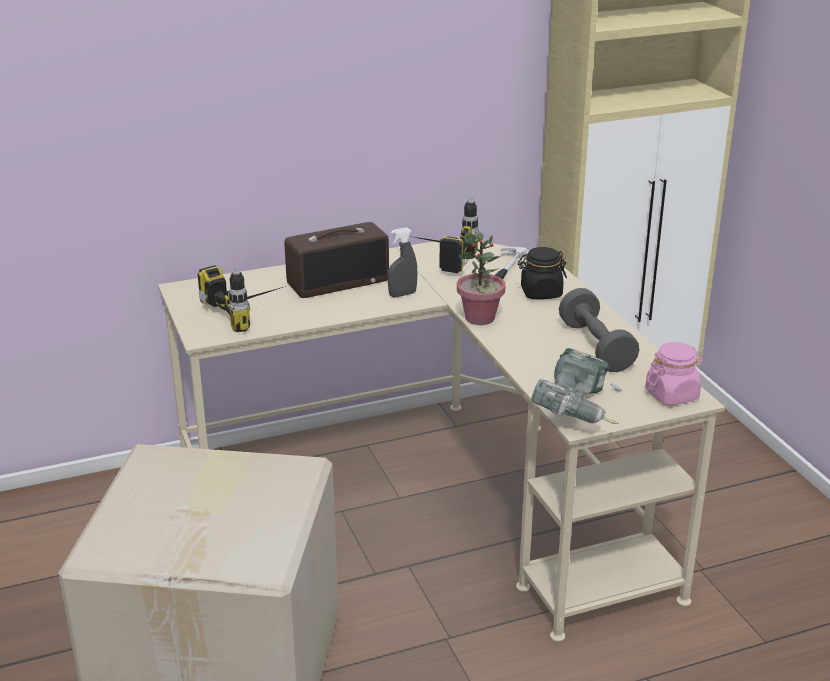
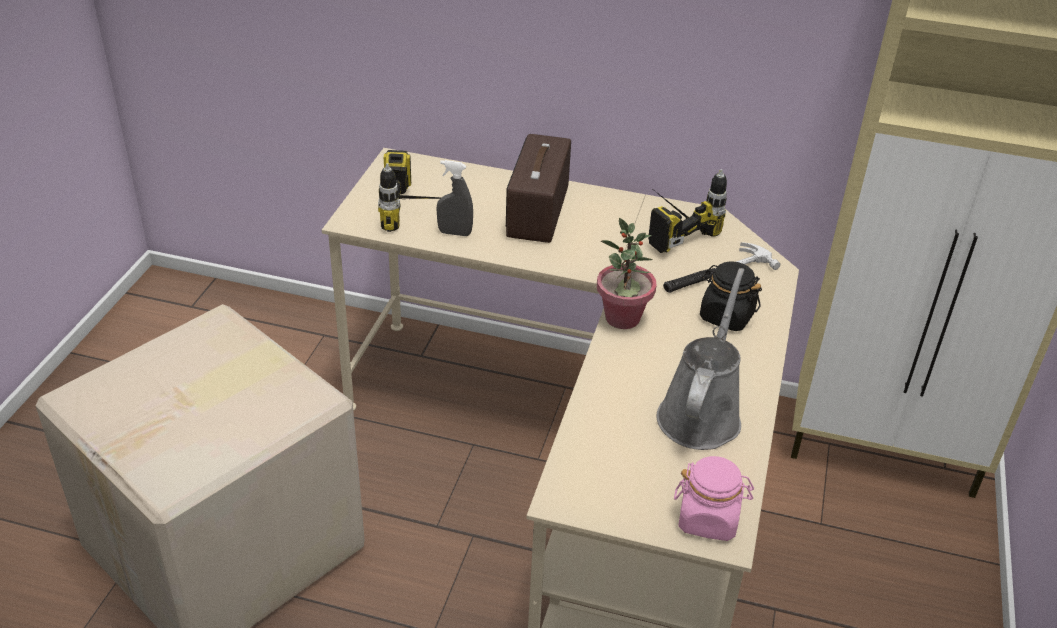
camera: 35 degrees right, 10 degrees up
(338, 281) = (539, 212): radio -> radio turned 90 degrees clockwise
(402, 294) = (581, 254): grey spray bottle -> grey spray bottle (455, 233)
(580, 410) = (583, 484): power drill -> none
(596, 347) = (701, 413): grey dumbbell -> grey watering can

